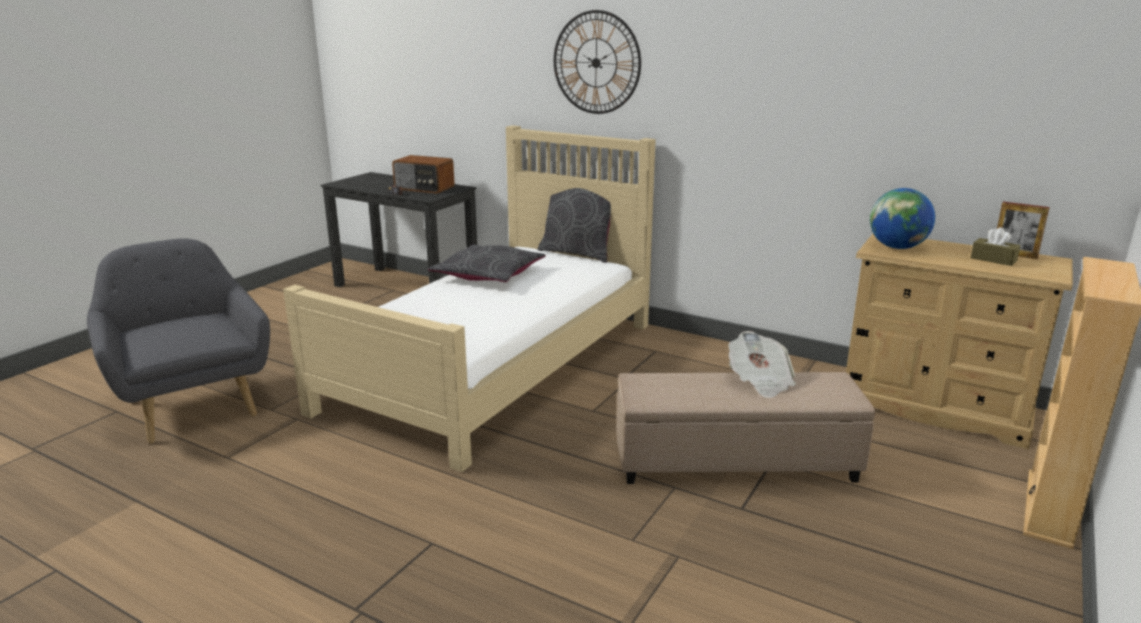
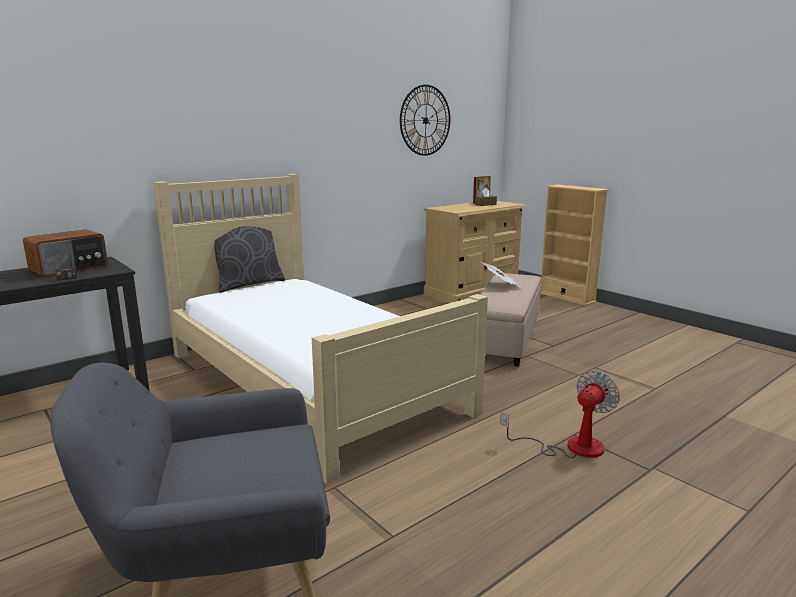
camera: 70 degrees left, 5 degrees down
(398, 542) = (571, 447): none -> fan
(488, 275) = (263, 310): grey pillow -> none
(596, 63) = (236, 115): wall clock -> wall clock (425, 120)
(897, 247) = (456, 209): globe -> none

